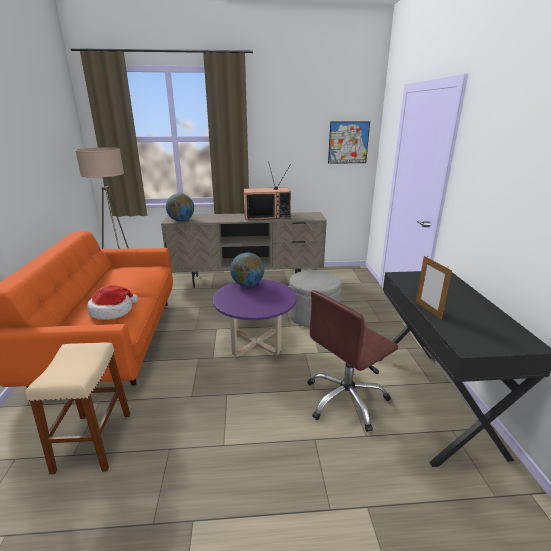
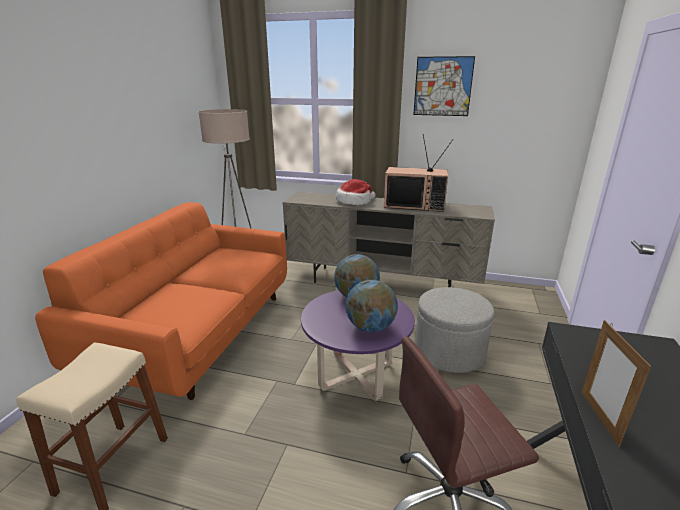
camera: 20 degrees right, 0 degrees up
(113, 311) = (185, 304): hat -> hat (354, 201)
(181, 220) = (307, 201): globe -> globe (370, 327)
(348, 142) = (547, 112): picture -> picture (443, 86)

